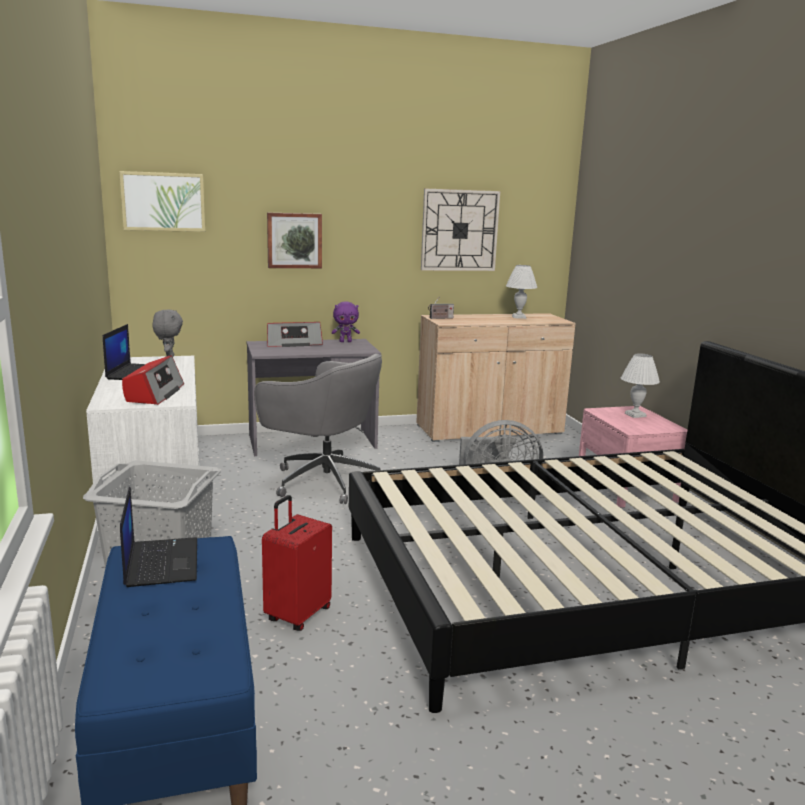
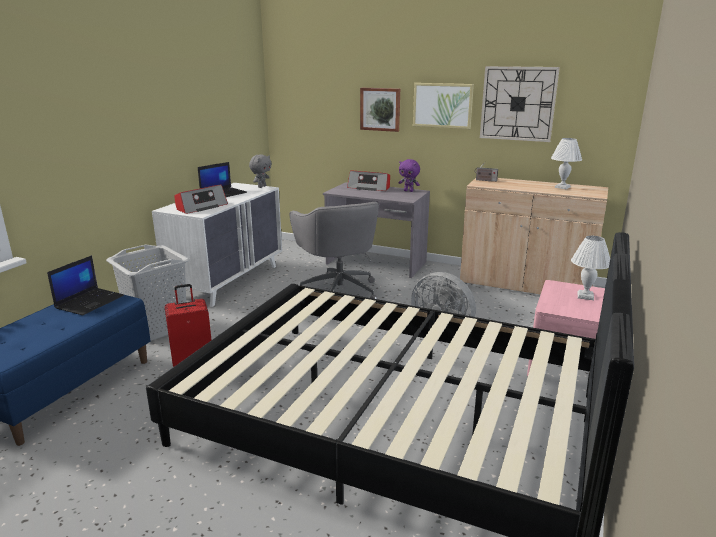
camera: 40 degrees right, 5 degrees up
(163, 201) = (297, 80): picture -> picture (442, 105)

